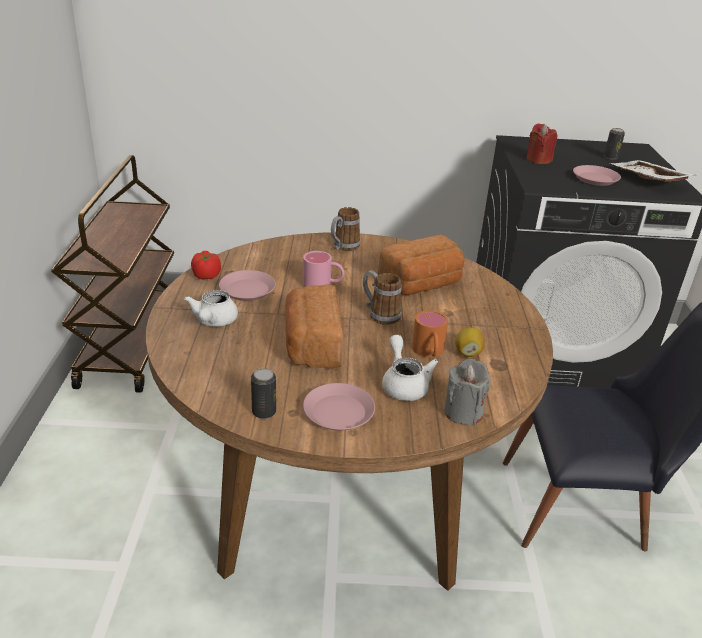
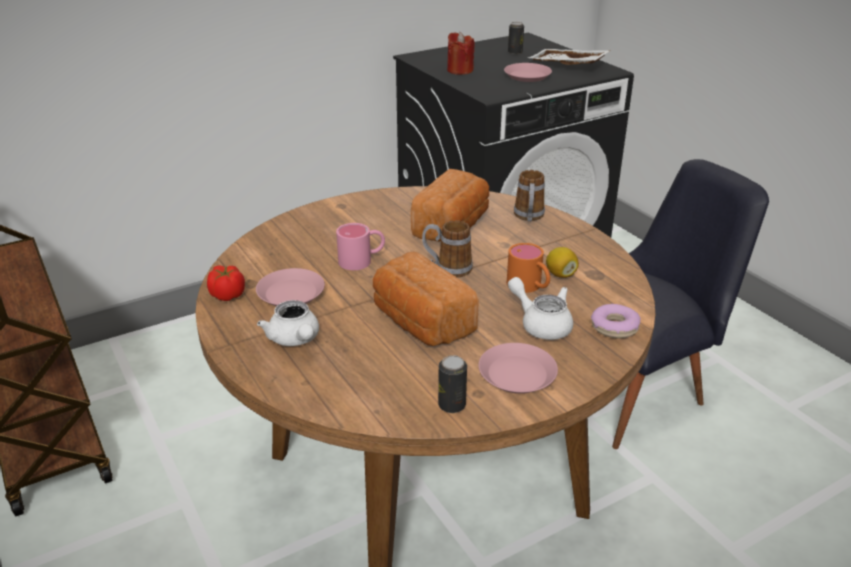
camera: 30 degrees left, 0 degrees up
(343, 247) = (337, 215): mug -> mug (529, 217)
(463, 412) = (614, 327): grey candle -> donut

